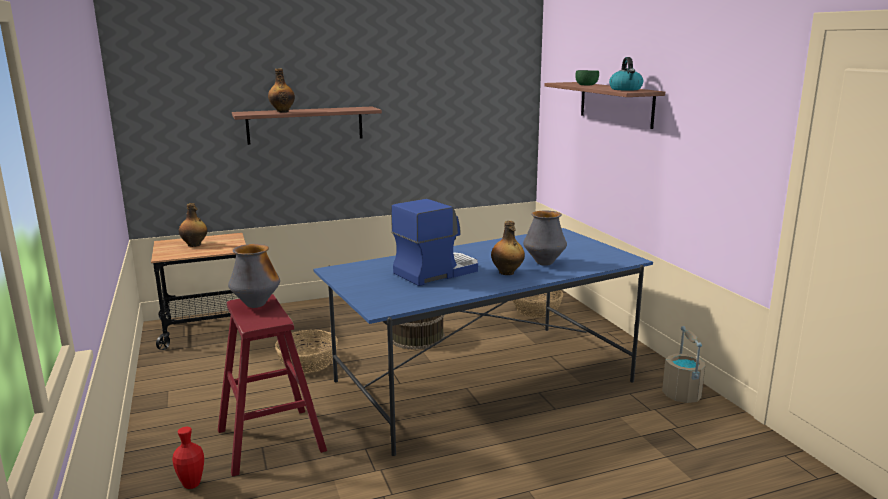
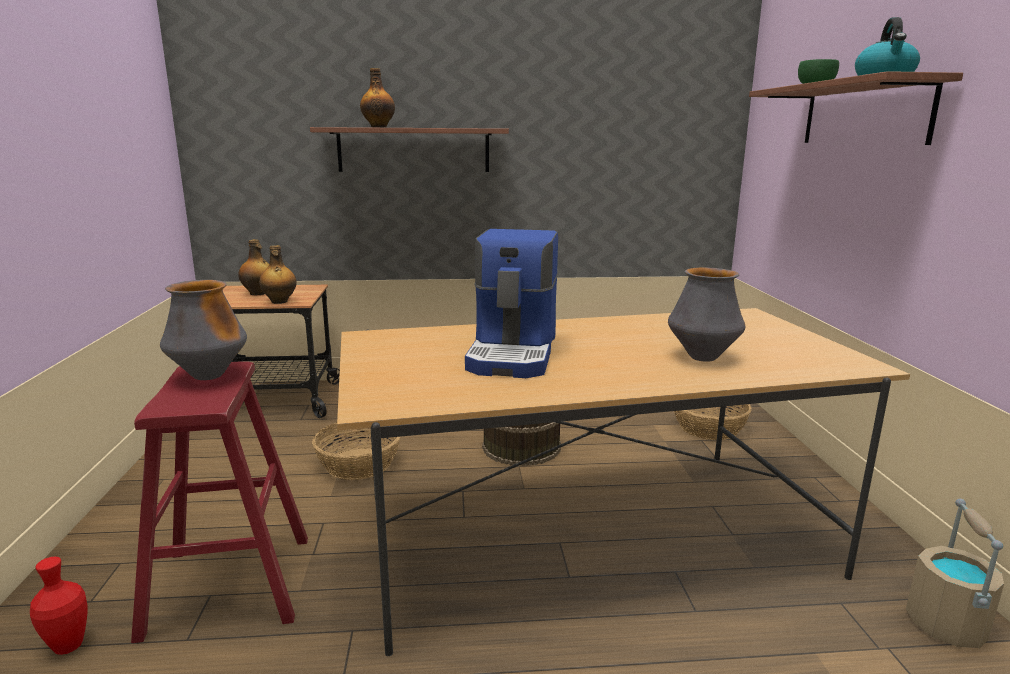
camera: 15 degrees right, 0 degrees up
(436, 272) = (515, 353): coffee machine -> coffee machine turned 120 degrees clockwise
(483, 381) = (590, 534): blue dining table -> beige dining table
(507, 273) = (630, 367): bottle -> bottle (279, 302)

